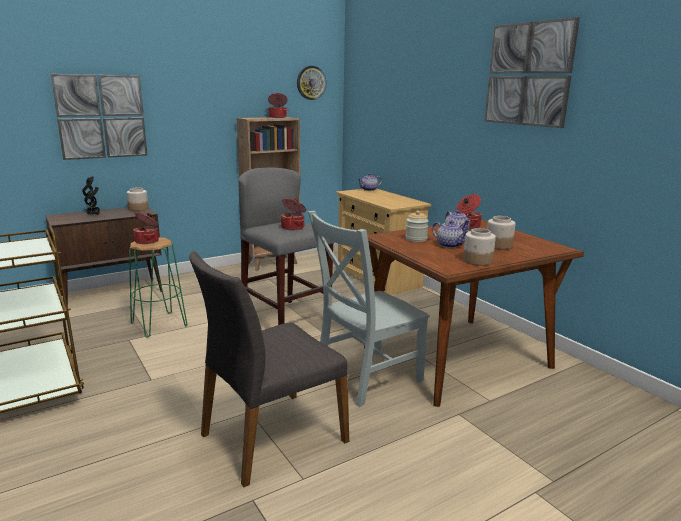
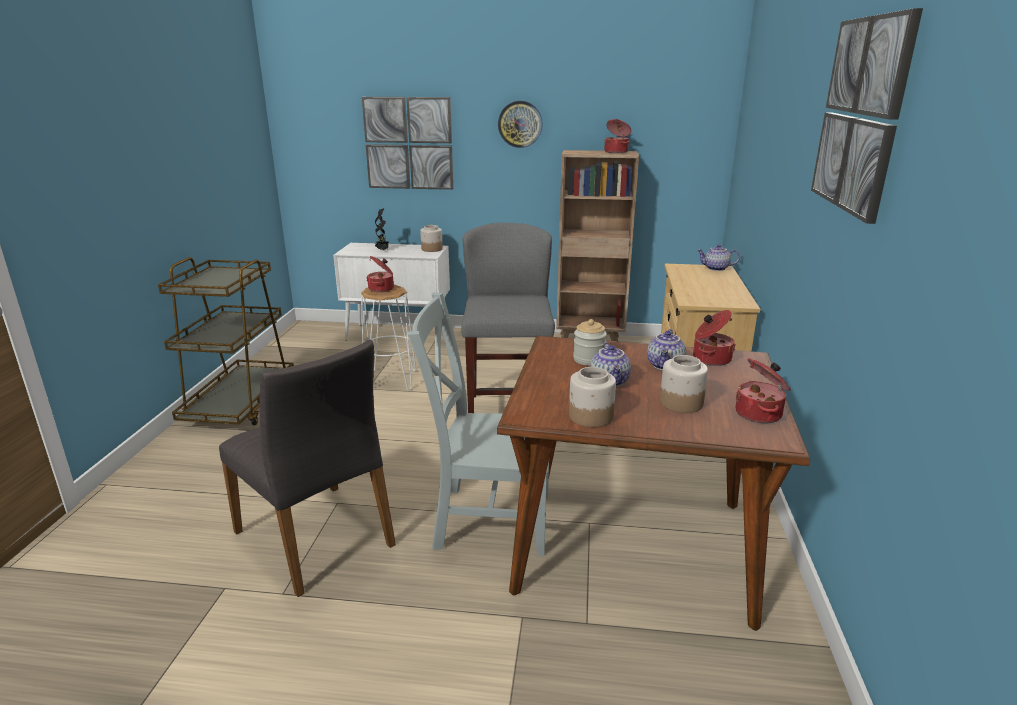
camera: 40 degrees right, 5 degrees up
(113, 293) = (399, 334): brown cabinet -> white cabinet
(159, 324) = (391, 380): green stool -> white stool
(271, 437) = (317, 538): grey chair -> grey chair turned 135 degrees counterclockwise
(293, 227) = (508, 305): cooking pot -> cooking pot (759, 414)
(311, 83) = (682, 103): wall clock -> wall clock (520, 124)

